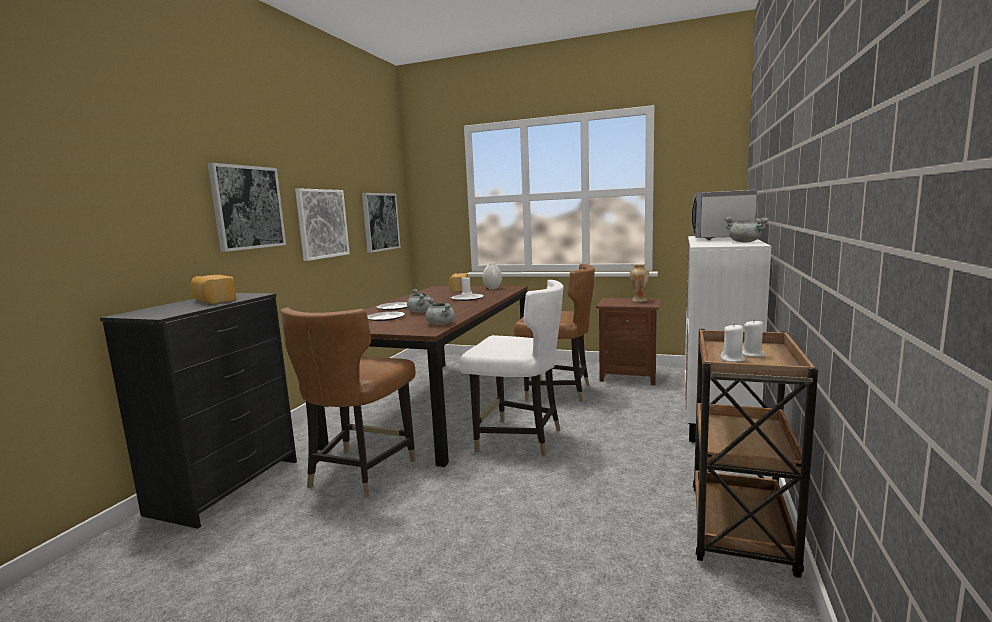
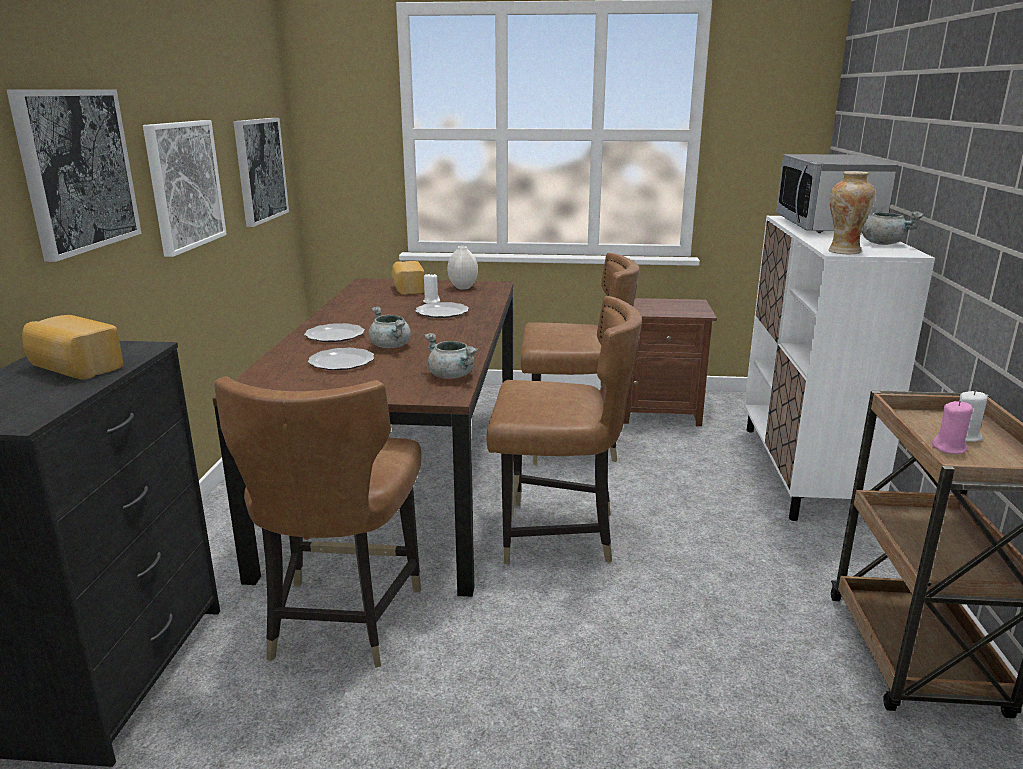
camera: 15 degrees left, 10 degrees up
(519, 438) = (558, 534): white chair -> brown chair
(639, 300) = (679, 304): vase -> vase (844, 251)
(732, 359) = (949, 448): white candle -> pink candle

